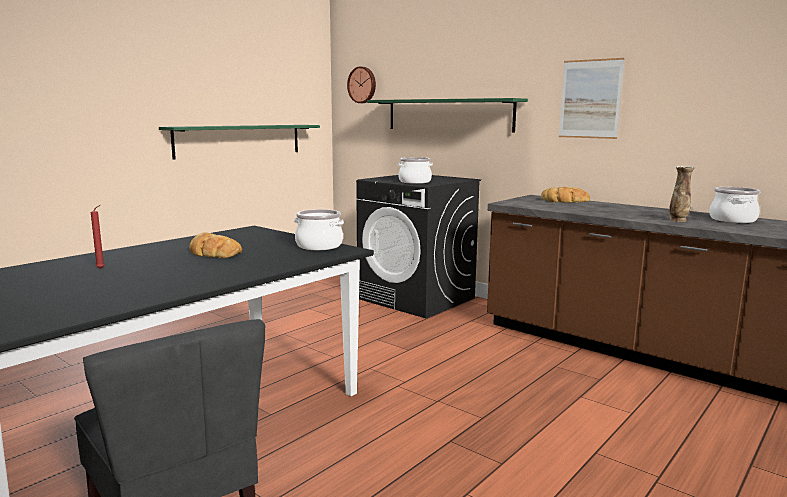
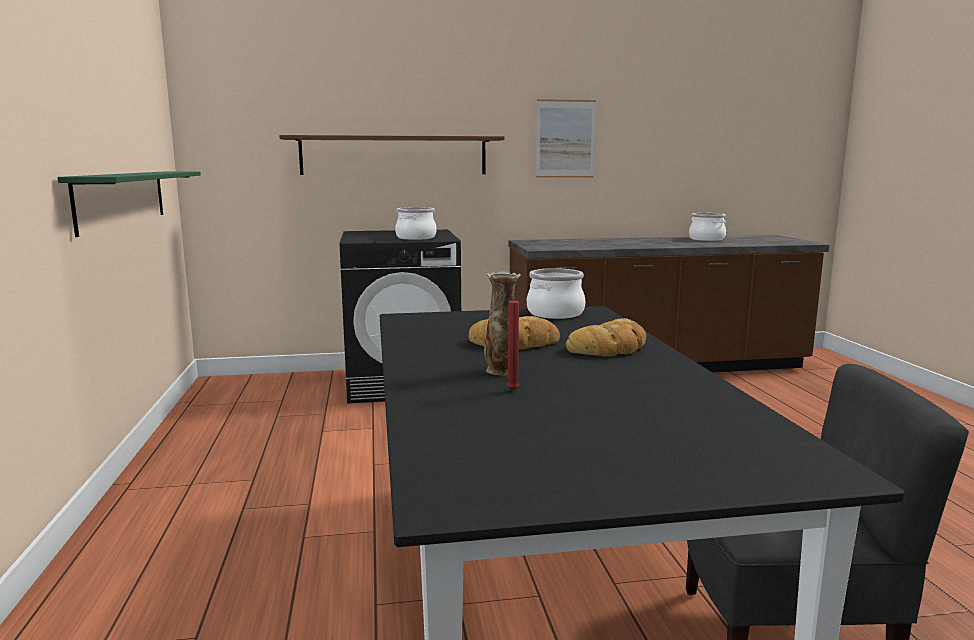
camera: 50 degrees left, 0 degrees up
(362, 85) = (241, 113): wall clock -> none
(448, 115) = (394, 155): green shelf -> brown shelf
(565, 201) = (562, 241): bread -> bread (611, 348)
(678, 220) = (690, 243): vase -> vase (501, 371)

